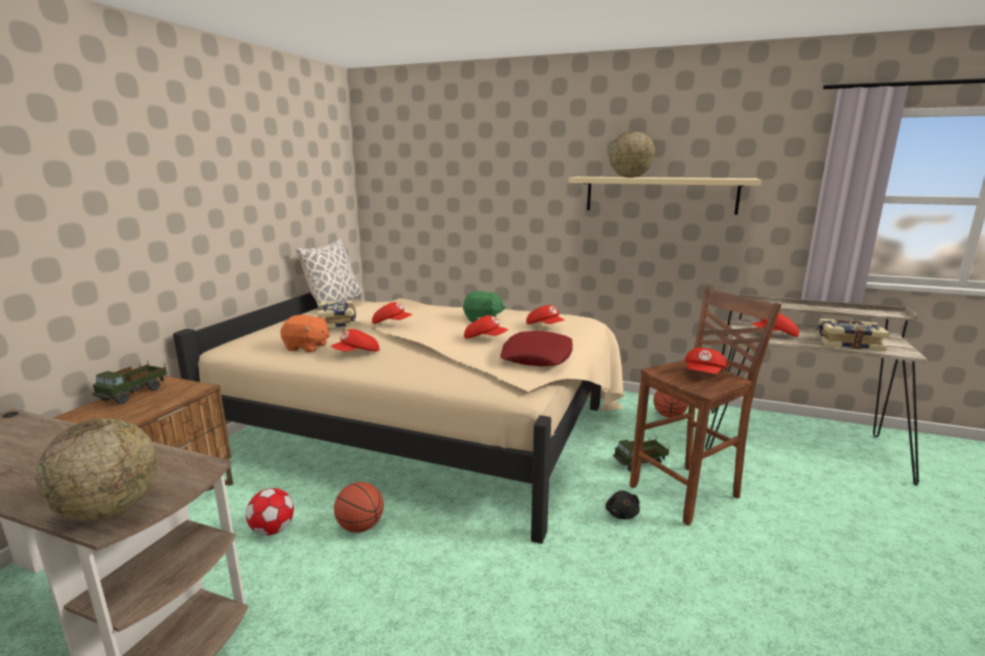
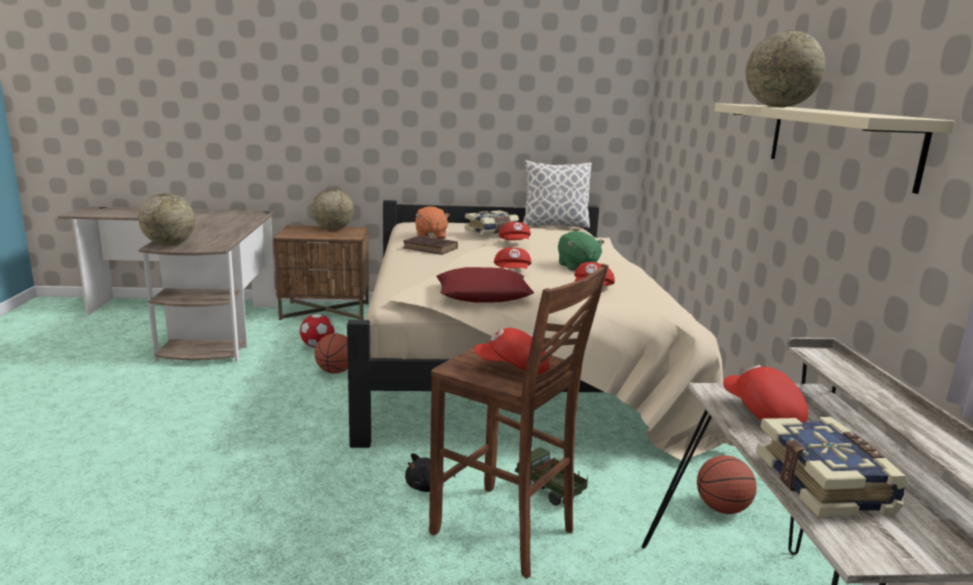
camera: 65 degrees right, 0 degrees up
(134, 394) = (333, 229): toy truck -> globe
(357, 354) = (431, 248): red cap -> brown book

